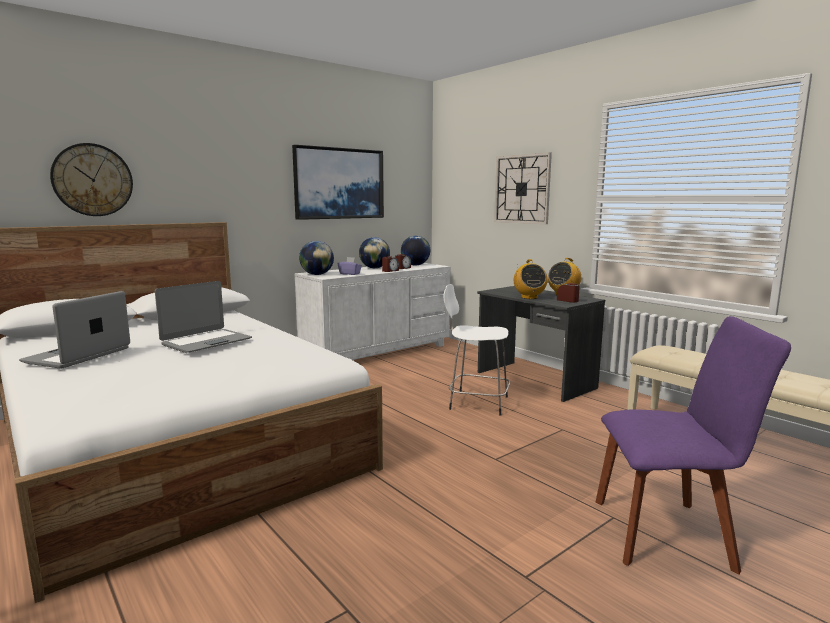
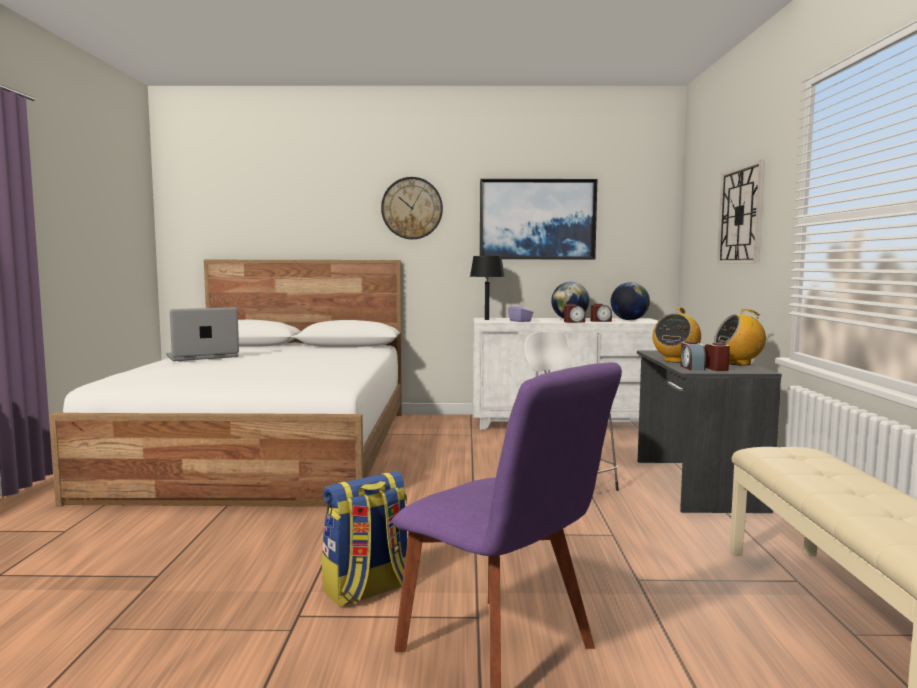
camera: 40 degrees right, 5 degrees down
(92, 180) = (290, 221): wall clock -> wall clock (412, 208)
(206, 342) = (291, 360): laptop -> none
(317, 274) = (487, 319): globe -> black table lamp
(523, 532) = (366, 590): none -> backpack
(556, 302) = (691, 368): none -> alarm clock

